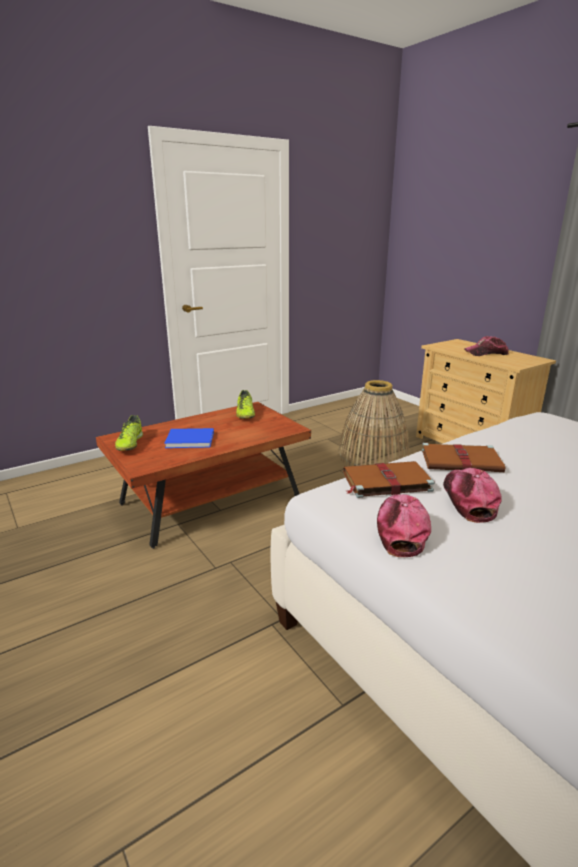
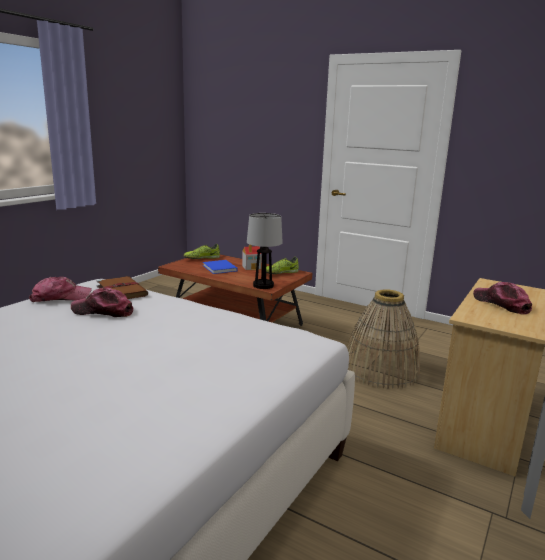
camera: 65 degrees right, 5 degrees down
(207, 423) = (251, 267): none -> toy house
(282, 429) = (263, 285): none -> table lamp
(462, 461) = (167, 308): brown book -> none
(468, 499) = (103, 311): cap -> cap turned 150 degrees counterclockwise

